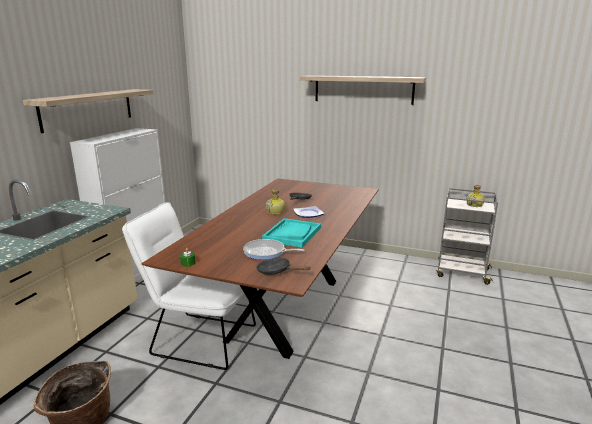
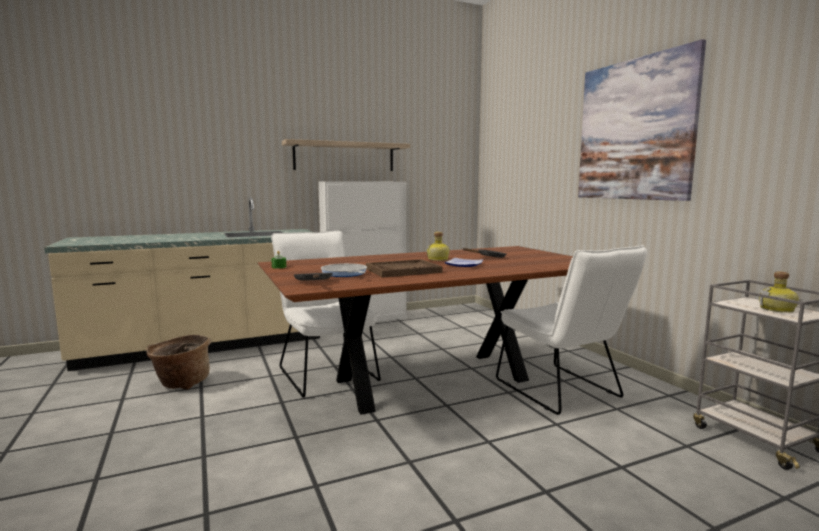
camera: 45 degrees right, 10 degrees down
(292, 234) = (403, 270): turquoise tray -> brown tray
(362, 281) = (562, 392): none -> white chair
(363, 89) = (634, 130): shelf -> picture

